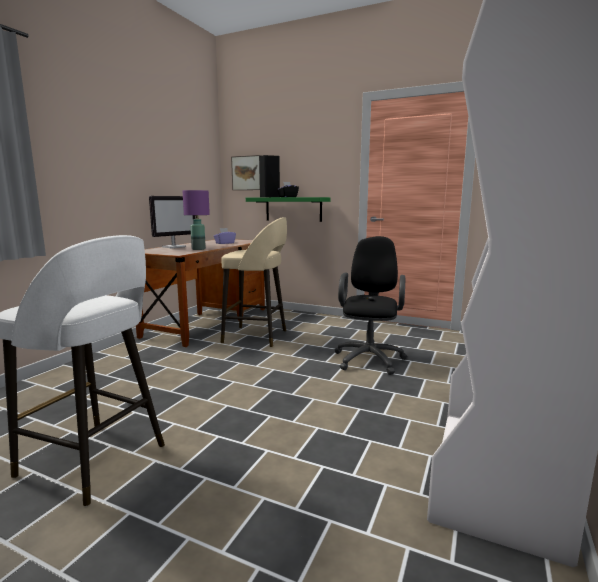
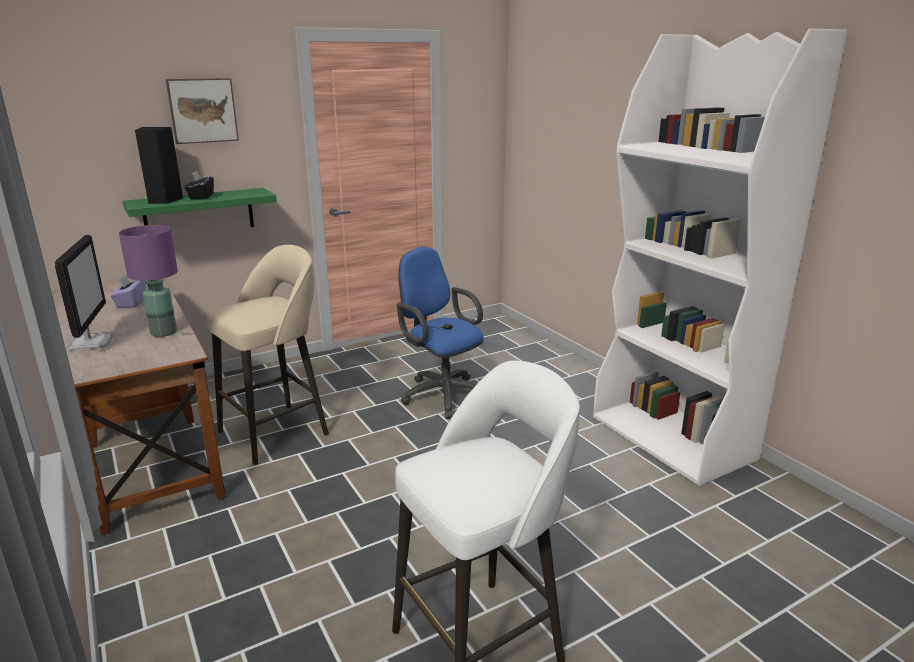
camera: 55 degrees left, 10 degrees up
(247, 173) = (86, 157): picture -> picture (202, 110)
(369, 358) = (442, 394): black office chair -> blue office chair

